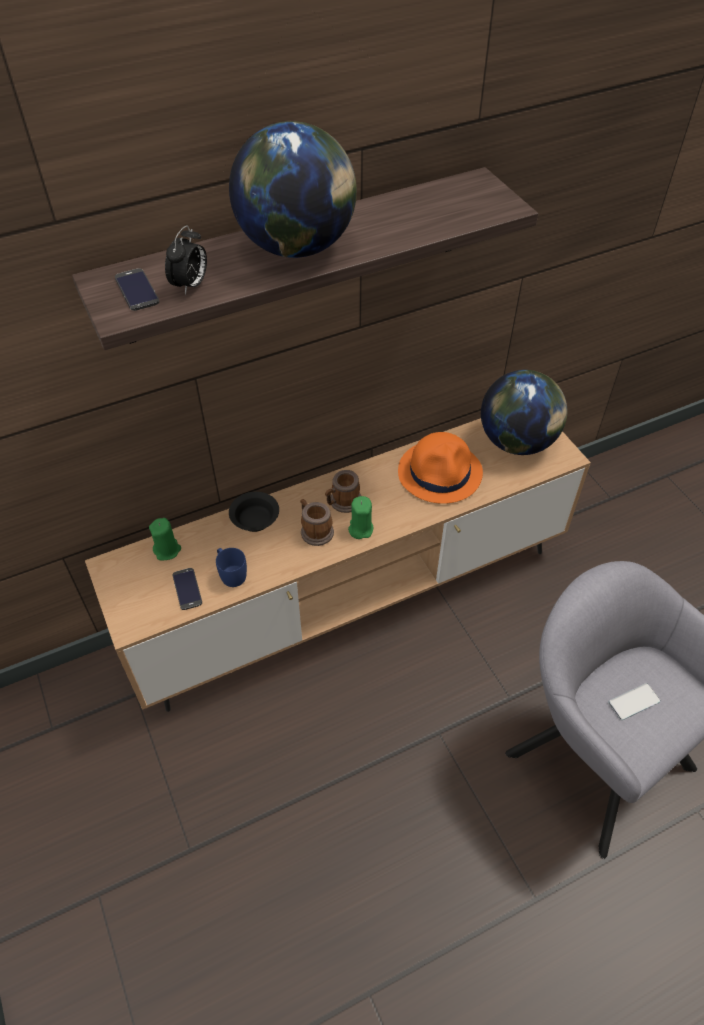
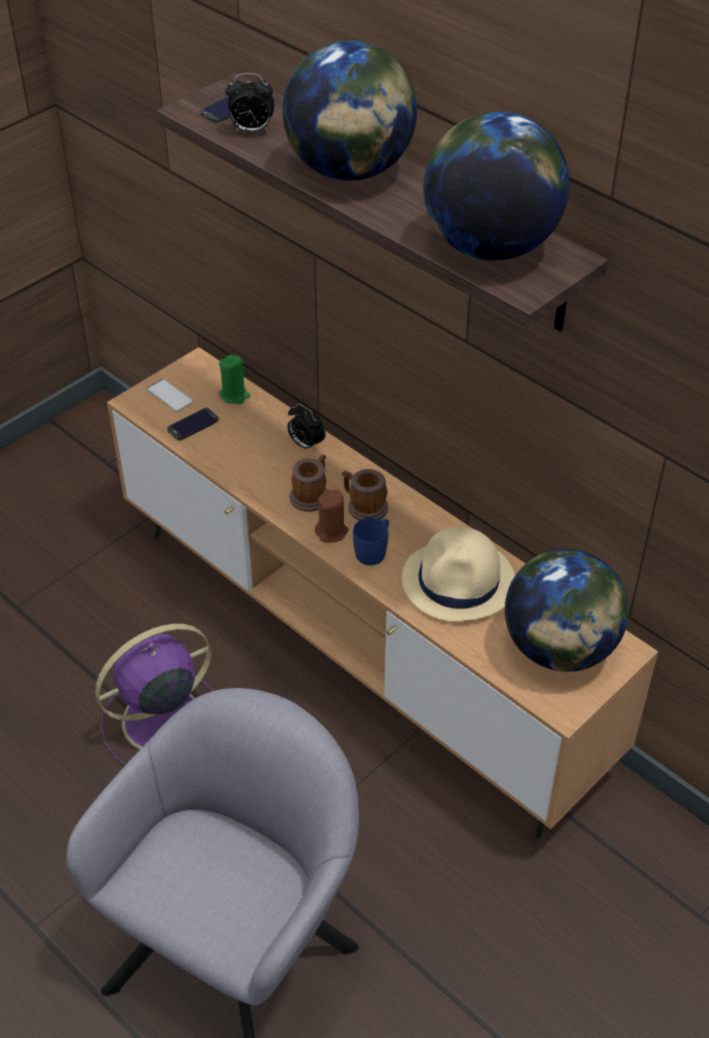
camera: 70 degrees right, 5 degrees down
(231, 573) = (225, 449): blue mug -> blue mug (374, 551)
(255, 518) = (305, 444): black bowl -> alarm clock
(360, 529) = (332, 532): green candle -> brown candle
(368, 756) = (159, 721): none -> purple fan
(440, 472) = (459, 582): orange hat -> beige hat
(446, 208) = (490, 246): none -> globe
(634, 702) = (215, 874): phone -> phone (170, 395)

